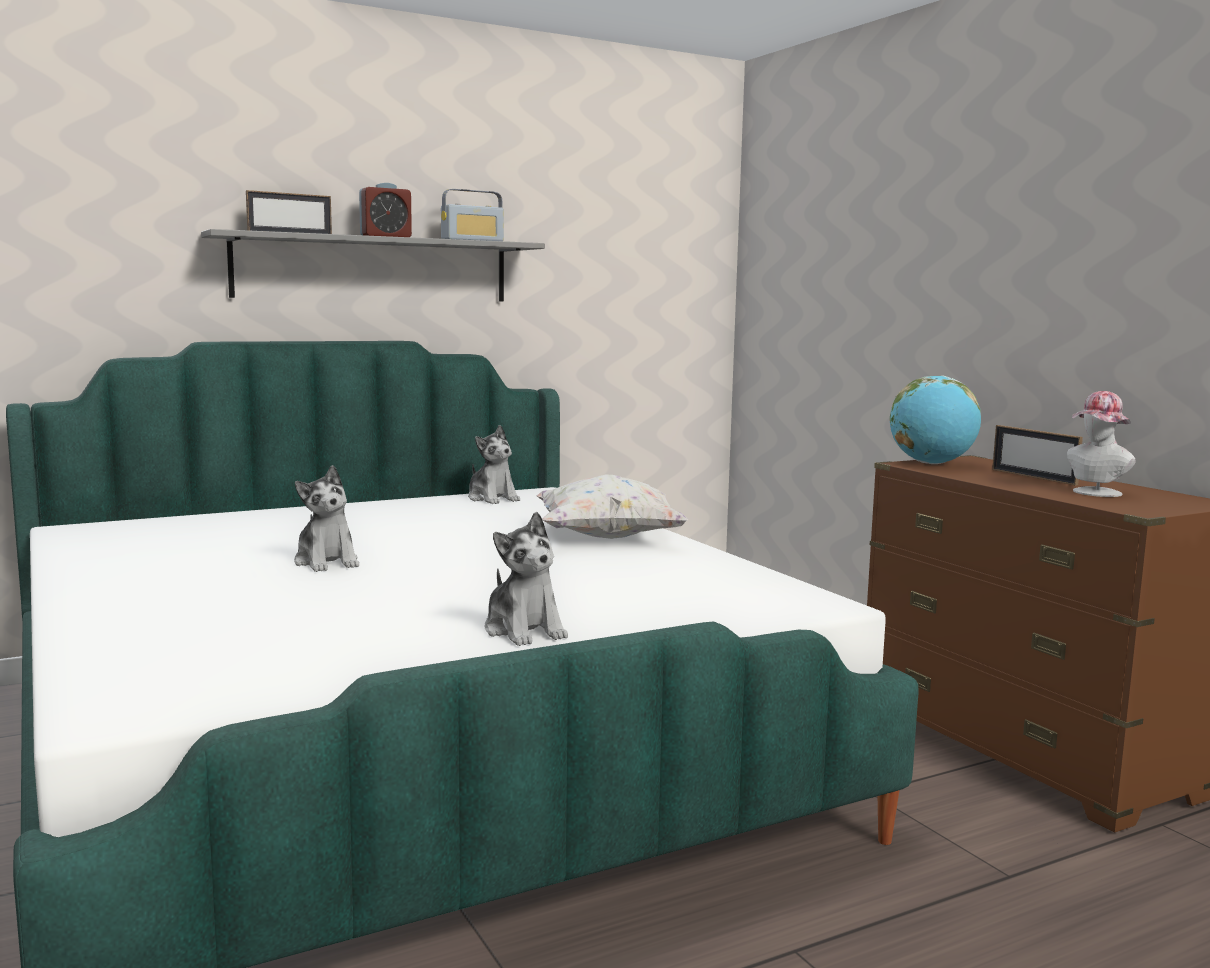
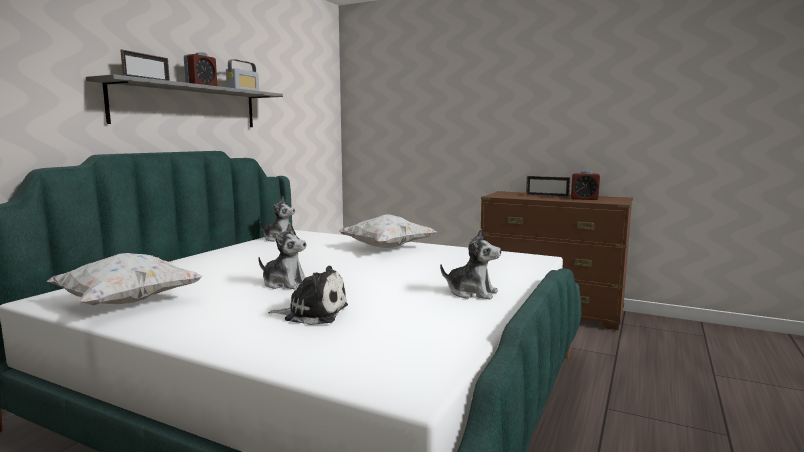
camera: 35 degrees left, 0 degrees up
(124, 549) = (127, 302): none -> white pillow
(254, 605) = (313, 313): none -> plush toy
(932, 463) = (500, 195): globe -> none
(1094, 493) = (584, 199): hat -> alarm clock

